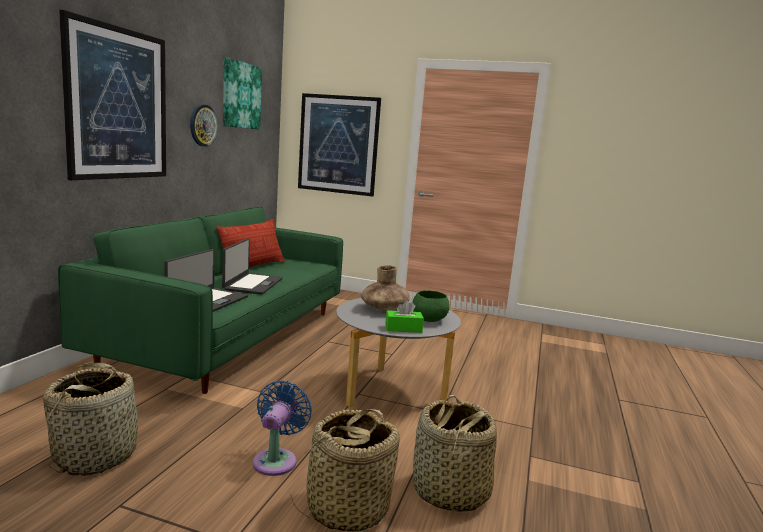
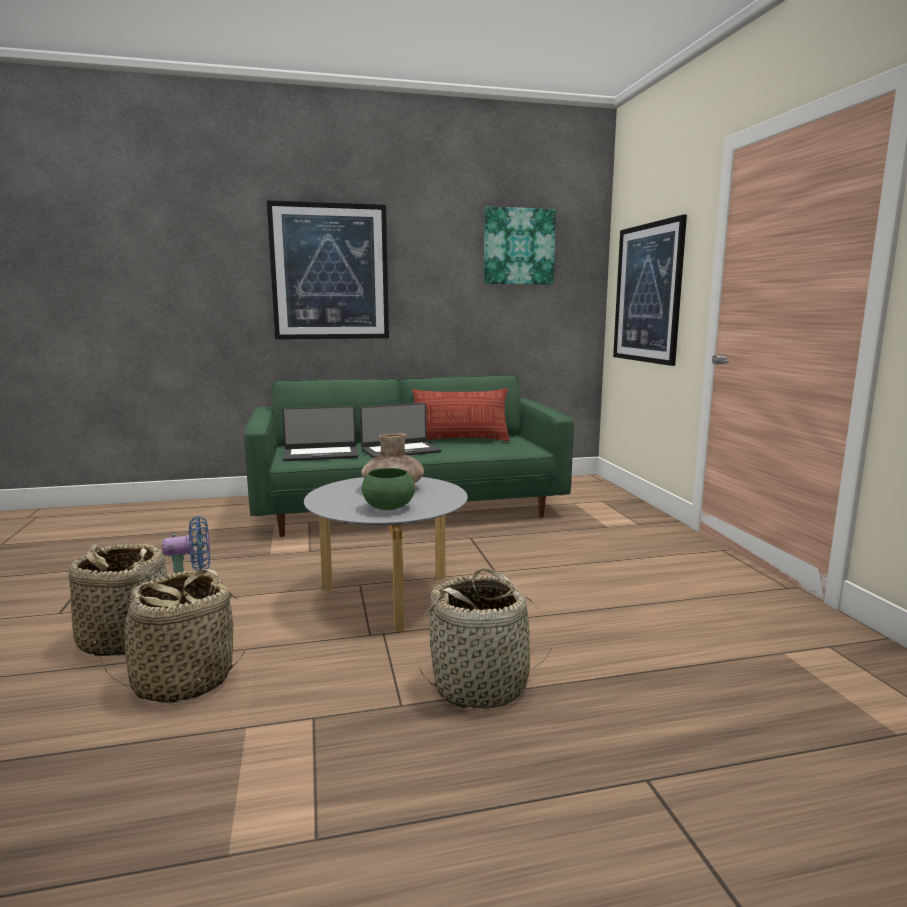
camera: 60 degrees right, 0 degrees up
(96, 455) = (155, 542): basket -> basket (481, 685)
(203, 125) = (450, 285): wall clock -> none
(403, 328) = (334, 505): green tissue box -> none

